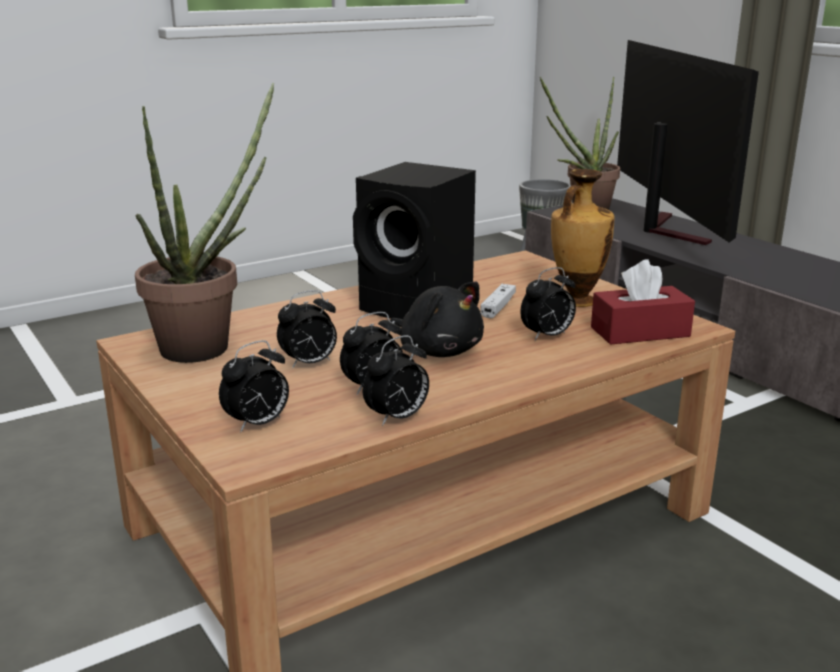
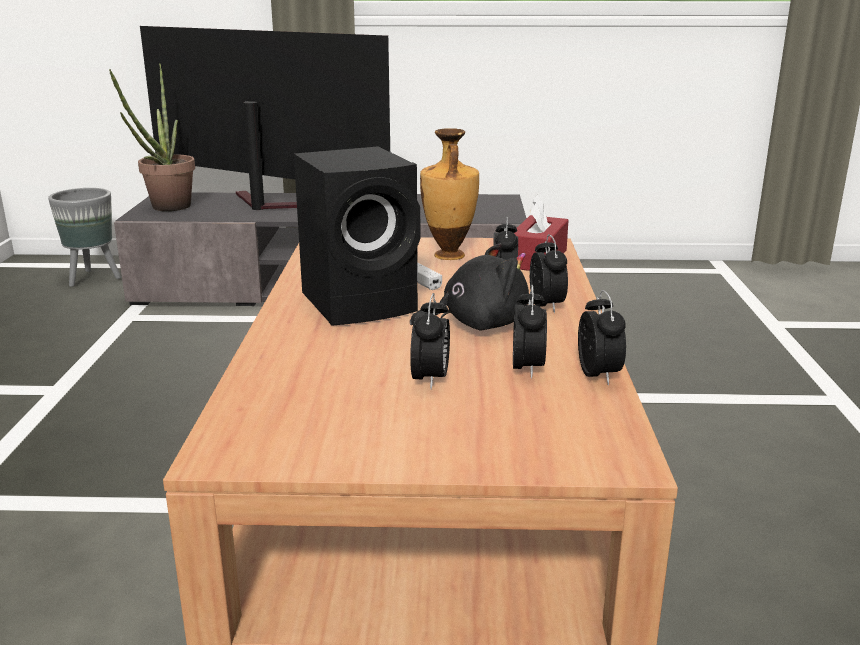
camera: 55 degrees left, 0 degrees up
(208, 345) = (301, 415): potted plant -> none
(257, 424) = (546, 437): alarm clock -> alarm clock (547, 306)

